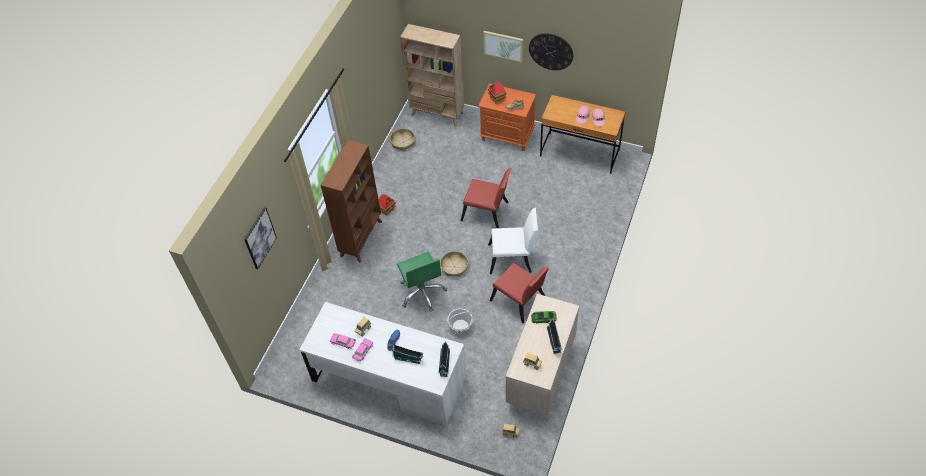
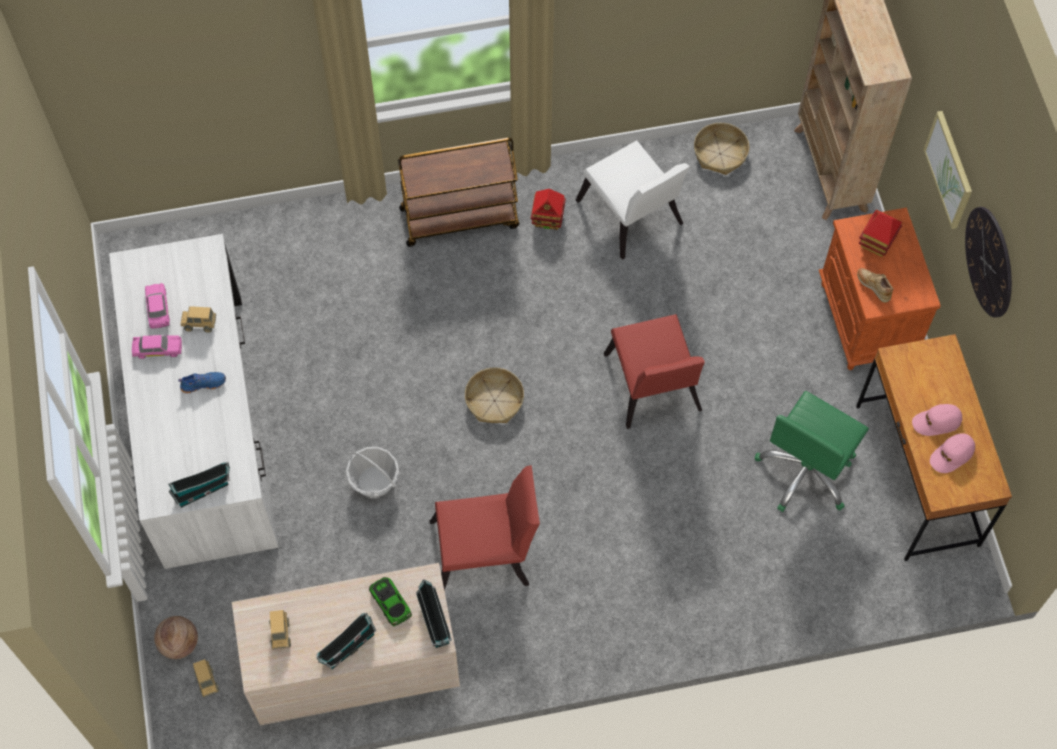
camera: 55 degrees right, 10 degrees up
(259, 238) = (187, 51): picture -> none
(361, 238) = (460, 217): brown bookcase -> brown cart
(409, 358) = (182, 427): toy house -> toy house (435, 623)
(422, 292) = (407, 380): green office chair -> green office chair (806, 471)
(485, 436) = (179, 644): none -> basketball
(513, 258) = (576, 490): white chair -> white chair (631, 218)
(520, 302) = (487, 553): red chair -> red chair turned 105 degrees counterclockwise

